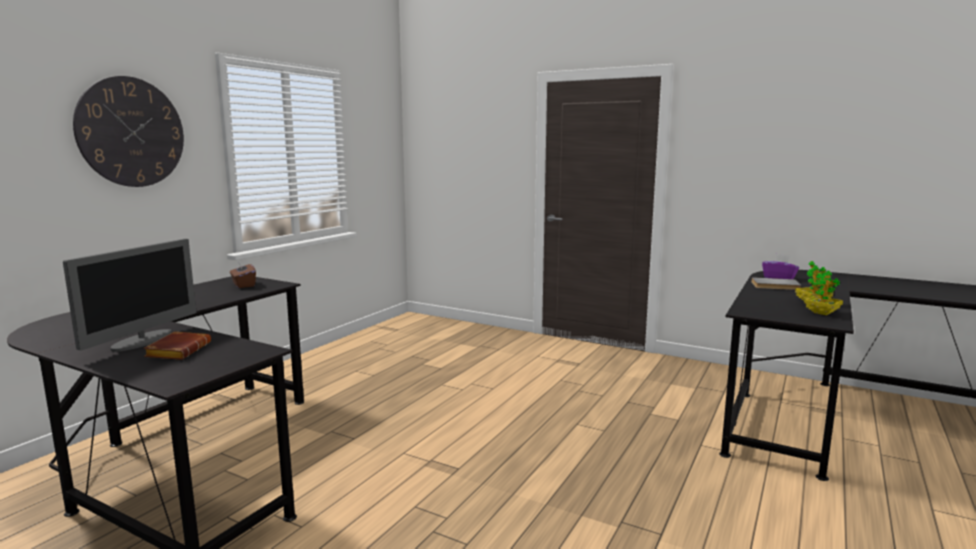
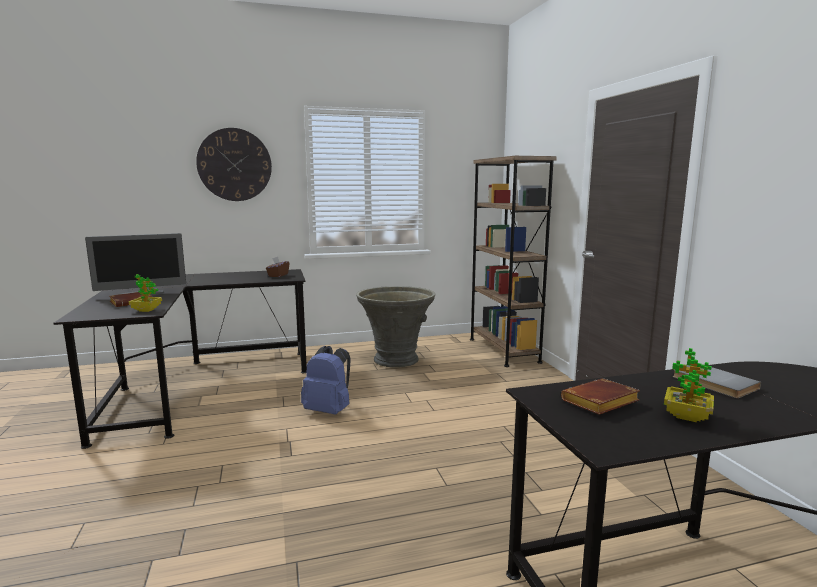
camera: 45 degrees right, 0 degrees up
(372, 361) = (396, 360): none -> grey planter
(409, 423) = (329, 410): none -> blue backpack
(448, 326) = (503, 350): none -> brown bookcase
(776, 308) = (600, 403): none -> brown book
(779, 278) = (764, 376): purple tissue box -> none
(822, 313) = (645, 431): potted plant -> potted plant (146, 310)

